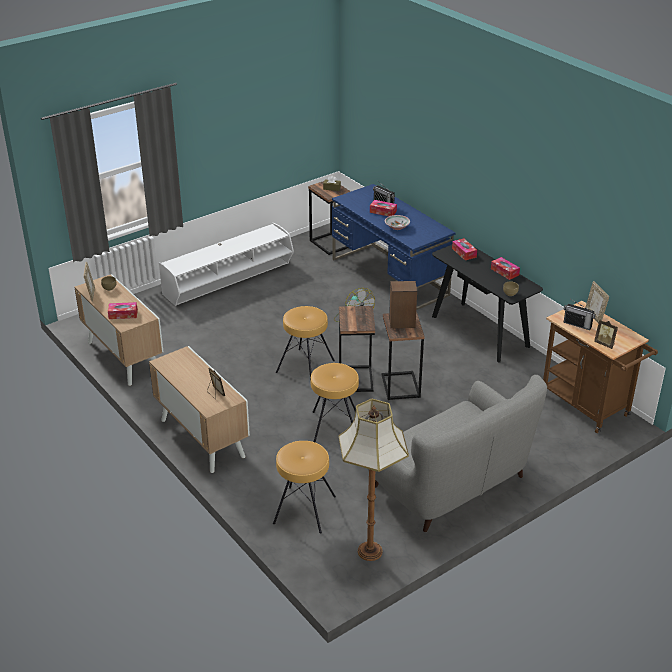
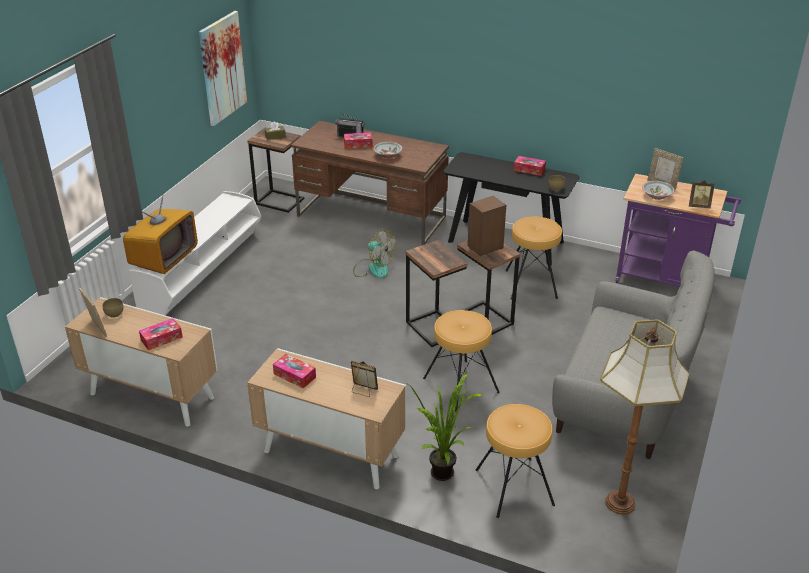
camera: 30 degrees left, 0 degrees up
(189, 261) = (164, 258): none -> television
(263, 483) = (445, 477): none -> potted plant
(297, 122) = (222, 68): none -> picture
(306, 366) = (371, 333): brown stool -> brown stool (531, 284)
(390, 277) = (372, 217): blue desk -> brown desk
(464, 253) = (473, 163): tissue box -> tissue box (294, 375)
(577, 324) = (657, 196): radio -> bowl
(589, 408) = (666, 280): brown cart -> purple cart

